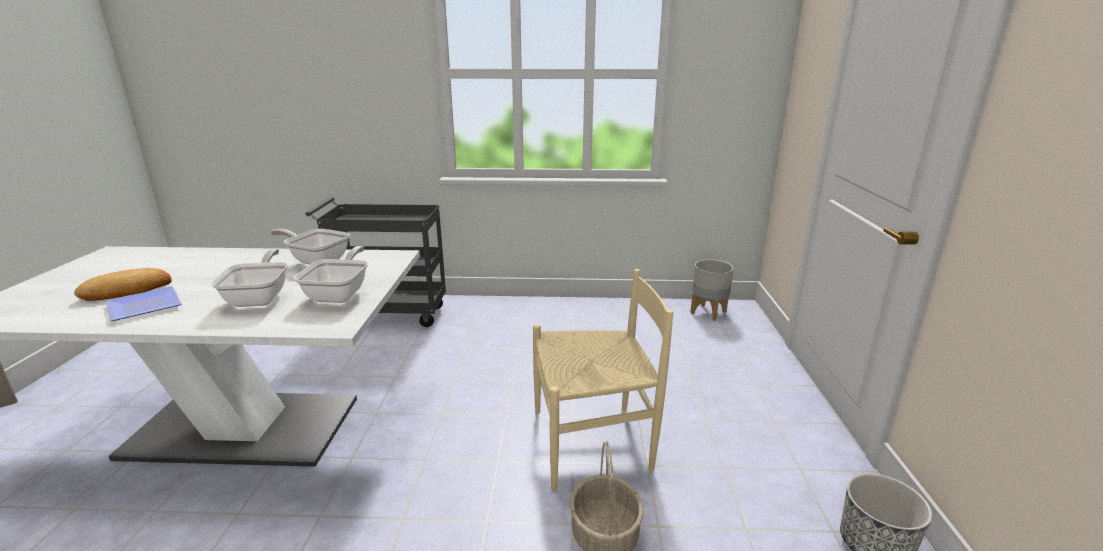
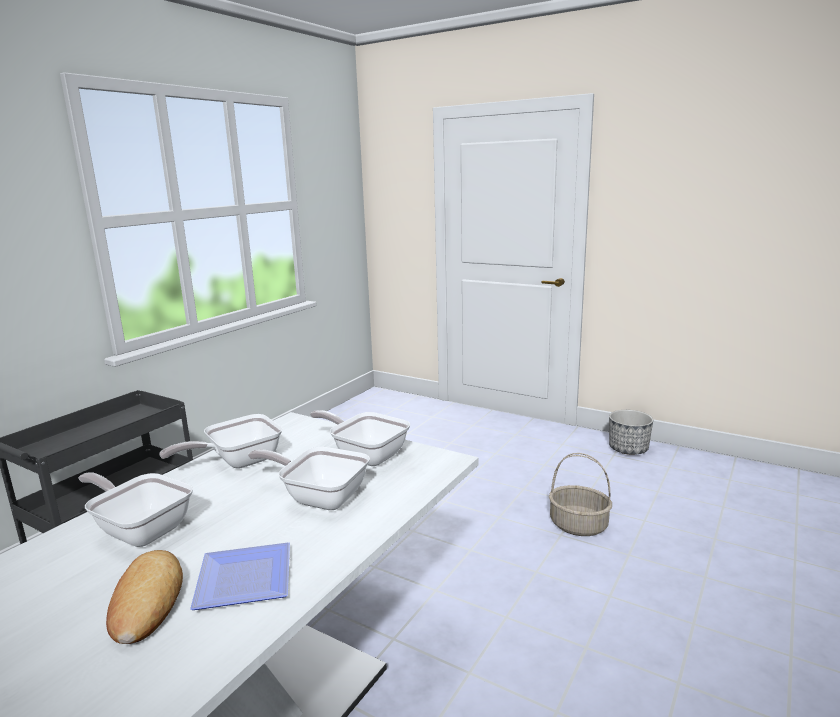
camera: 60 degrees left, 5 degrees down
(215, 265) = (140, 529): none -> frying pan
(592, 443) = (483, 502): beige chair -> none
(708, 312) = (368, 406): grey planter -> none

